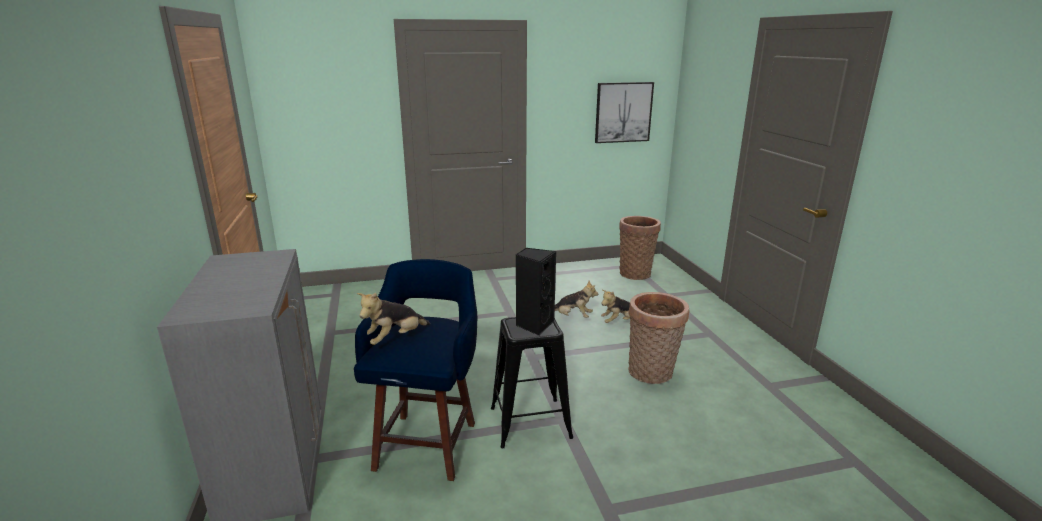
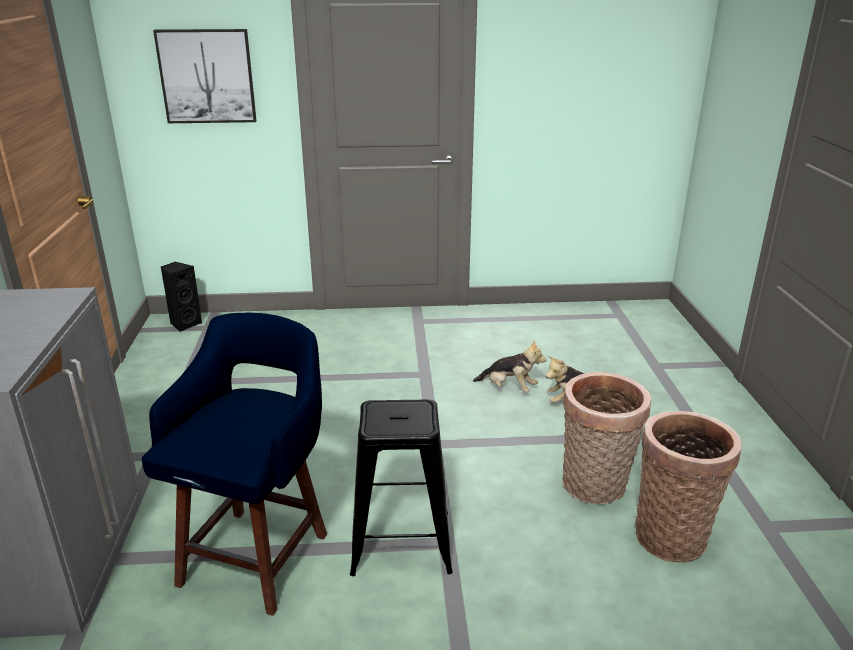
camera: 10 degrees right, 5 degrees up
(395, 338) = (205, 421): plush toy -> none
(534, 325) = (403, 416): black speaker -> black speaker (185, 324)
(623, 112) = (620, 93): picture -> picture (207, 76)
(635, 273) = (621, 327): basket -> basket (672, 534)

